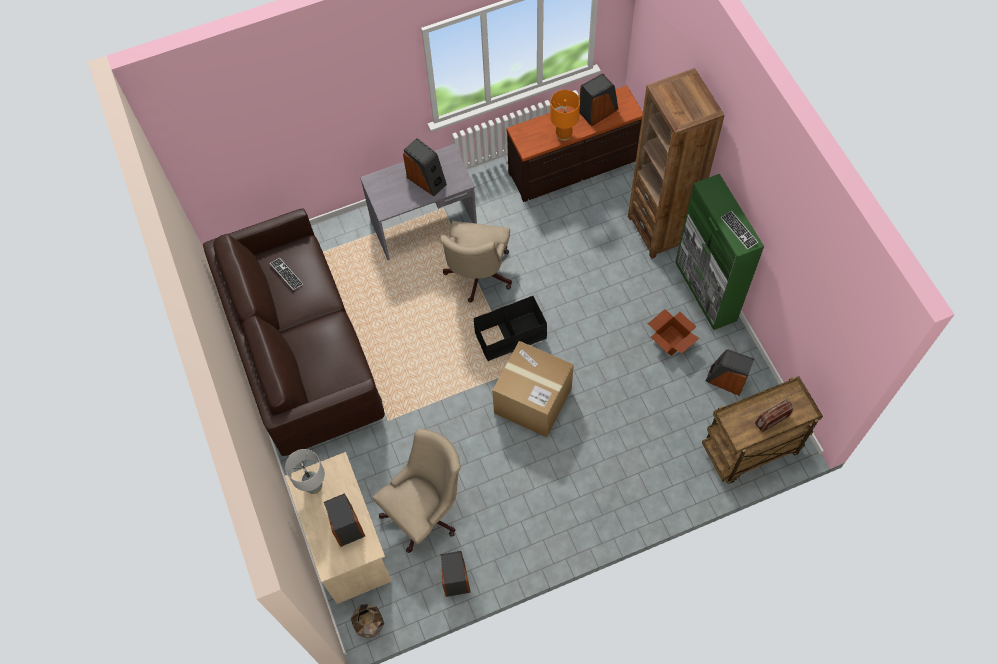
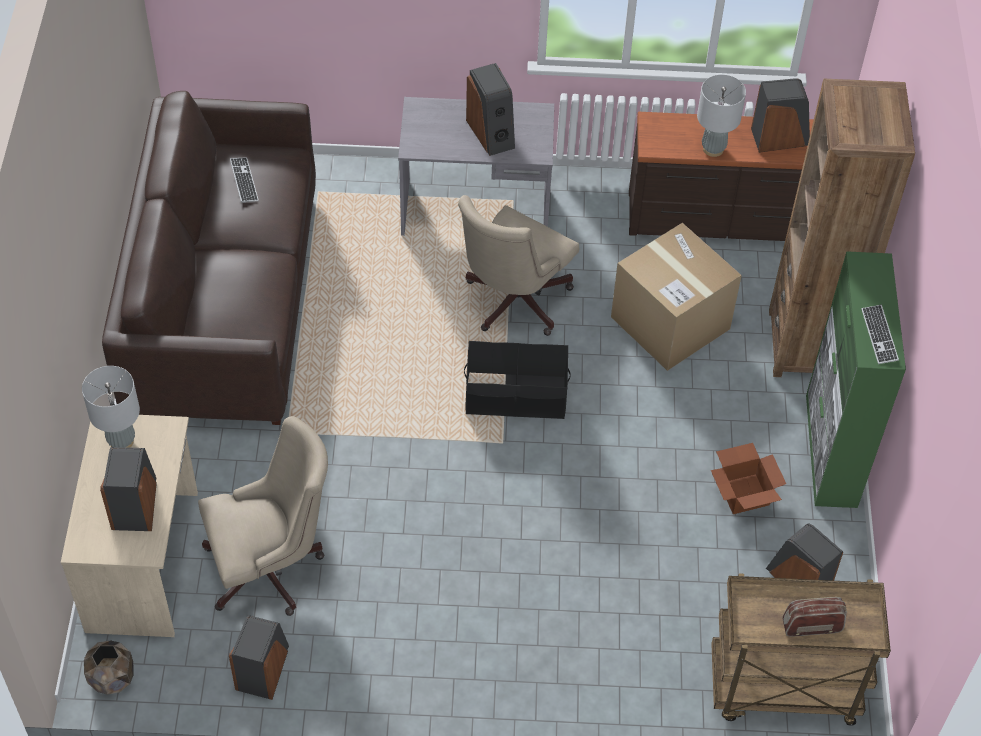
camera: 20 degrees right, 10 degrees down
(533, 401) = (500, 490): cardboard box -> cardboard box (670, 323)
(564, 135) = (713, 149): orange table lamp -> grey table lamp

